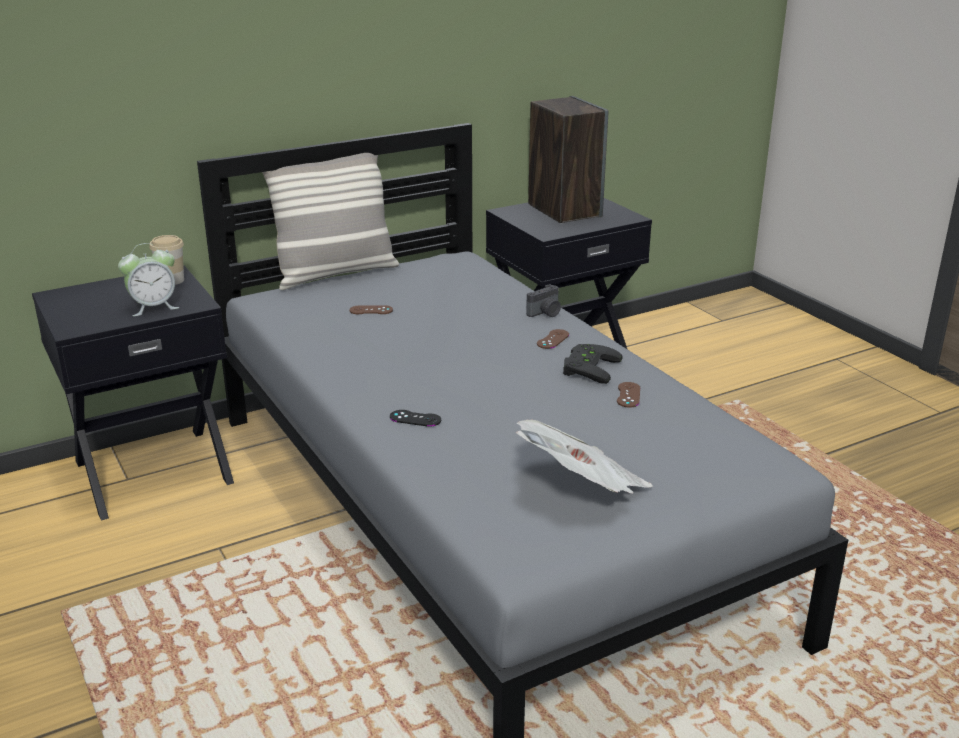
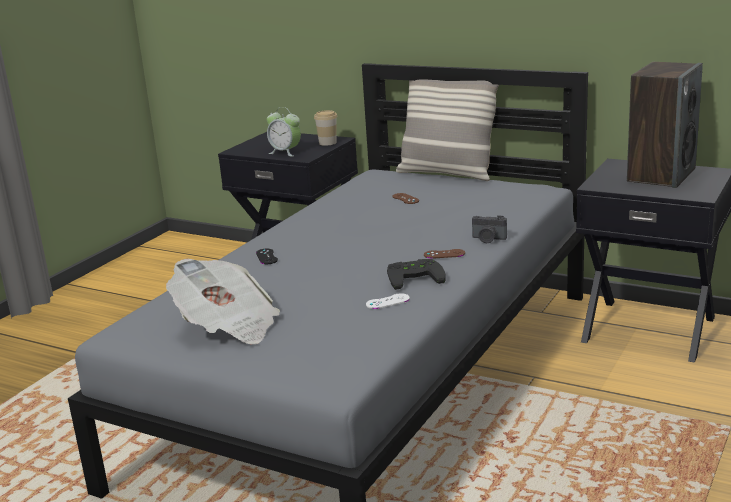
camera: 60 degrees right, 5 degrees down
(628, 395) = (387, 301): brown game controller -> white game controller

